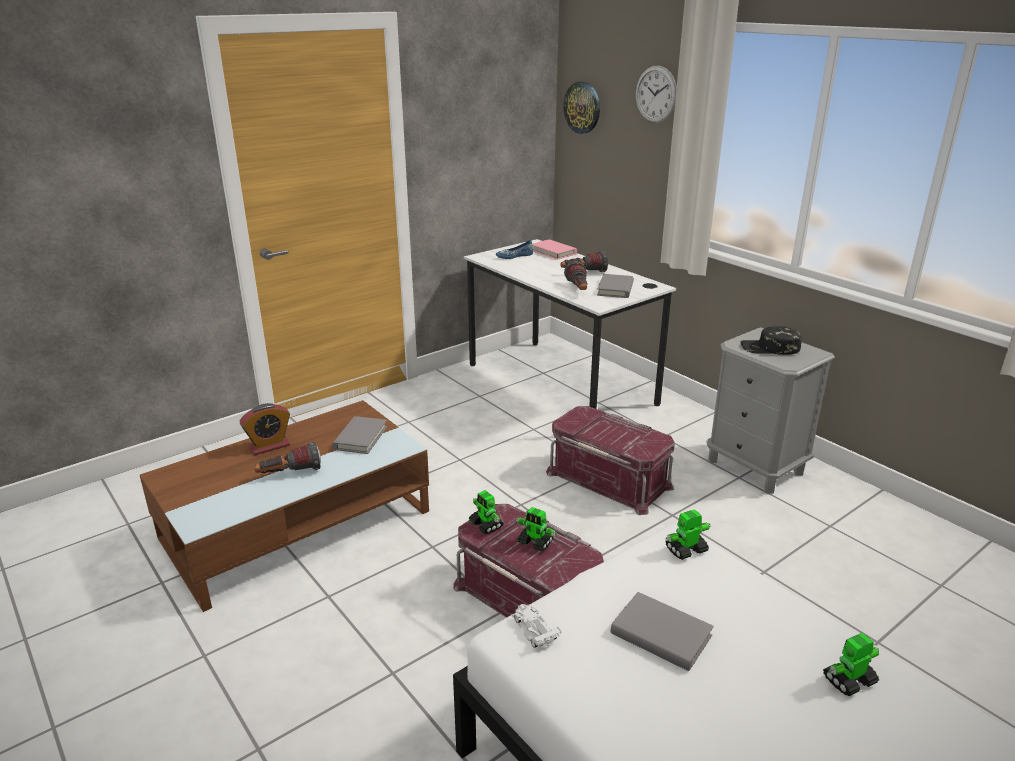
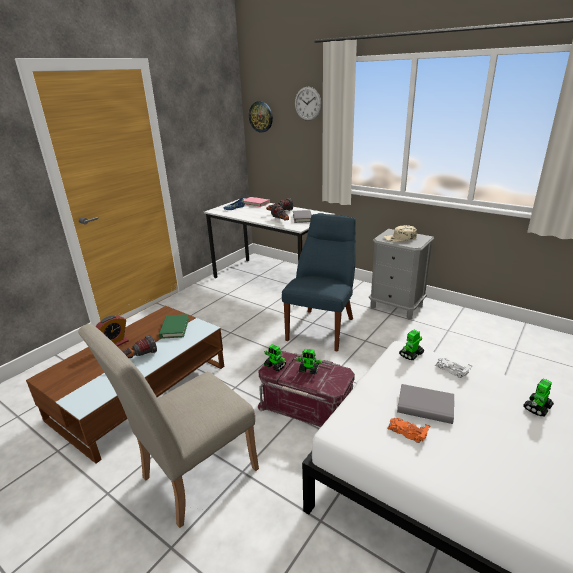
camera: 15 degrees left, 0 degrees up
(320, 663) = (192, 477): none -> beige chair
(360, 438) = (174, 328): grey book -> green book
(534, 629) = (351, 421): white toy car -> white toy car (451, 369)
(609, 665) = (407, 432): none -> orange toy car
(610, 479) = (322, 327): red storage box -> blue chair
(770, 348) = (400, 238): black cap -> beige cap

